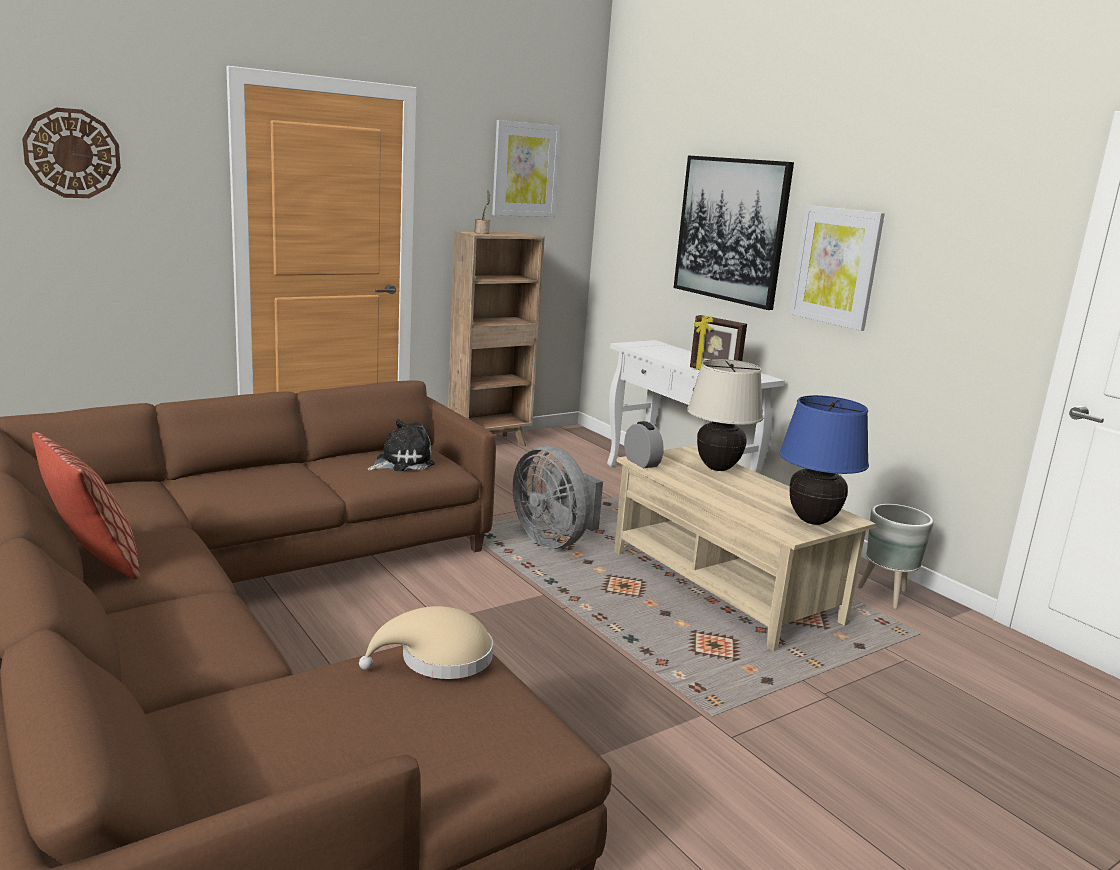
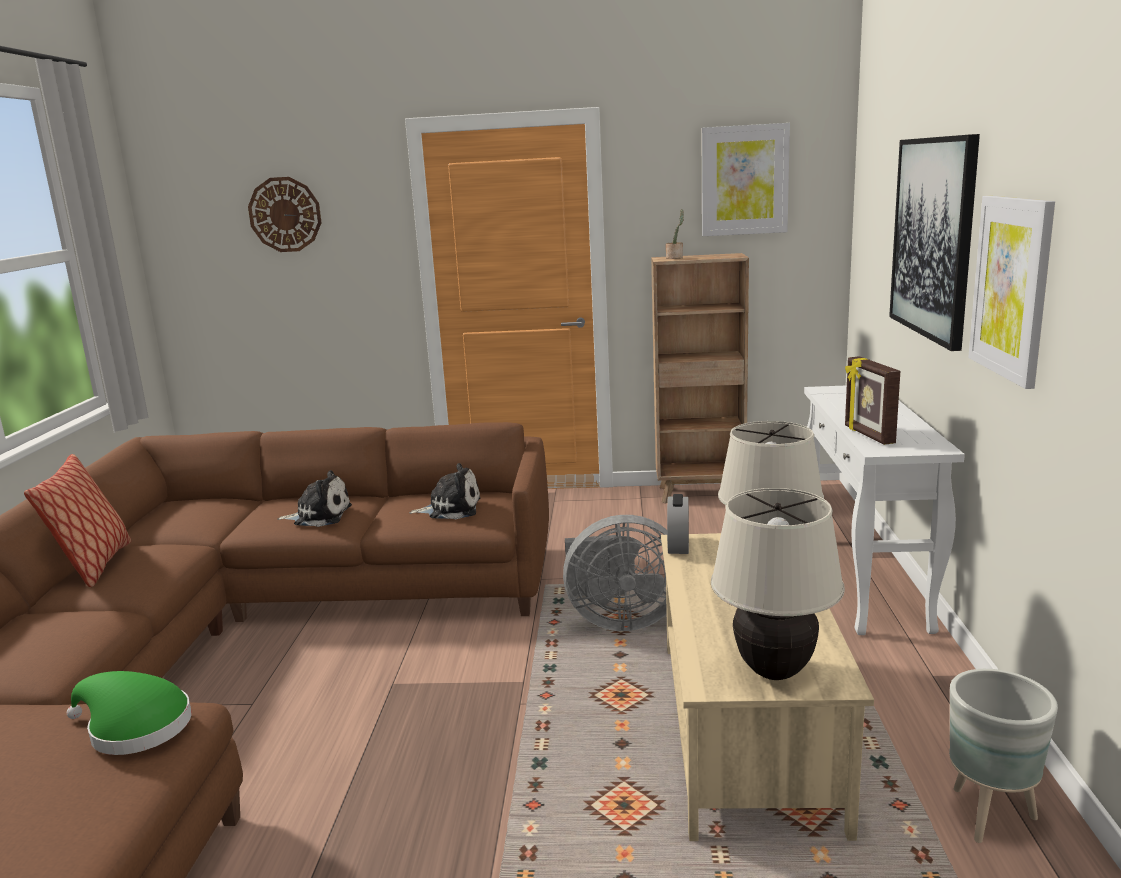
camera: 40 degrees right, 0 degrees up
(277, 483) = (319, 516): none -> plush toy
(438, 659) = (134, 728): beige hat -> green hat
(554, 540) = (619, 620): grey fan -> grey fan turned 90 degrees counterclockwise
(813, 521) = (774, 672): blue table lamp -> beige table lamp

